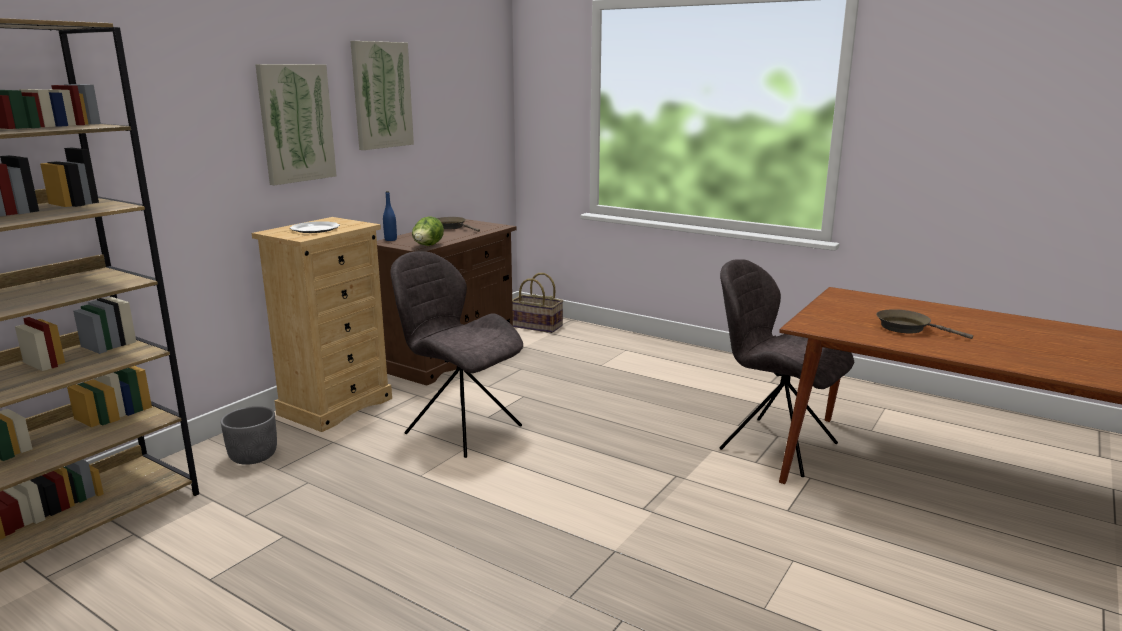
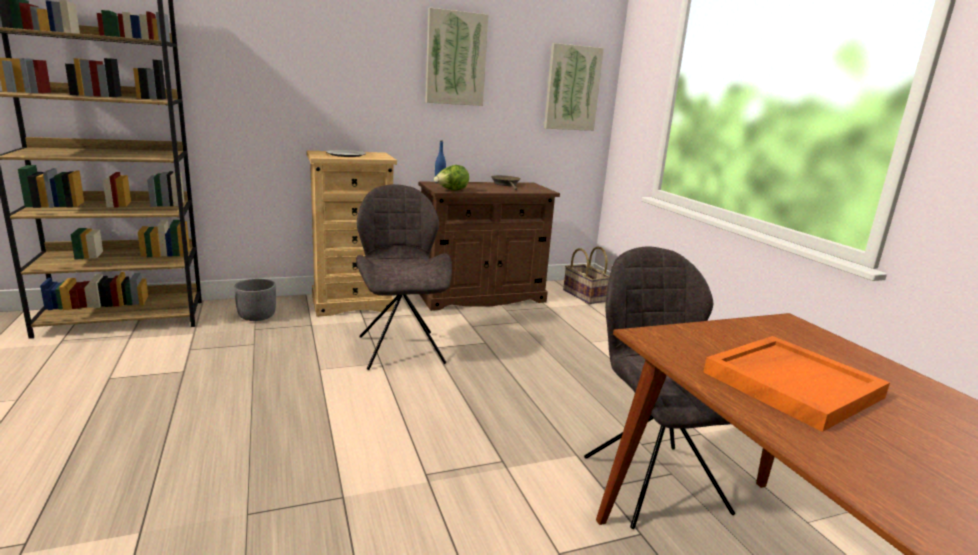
camera: 35 degrees right, 0 degrees up
(296, 123) = (364, 71): picture -> picture (572, 88)
(907, 328) = (791, 384): brown frying pan -> orange tray

